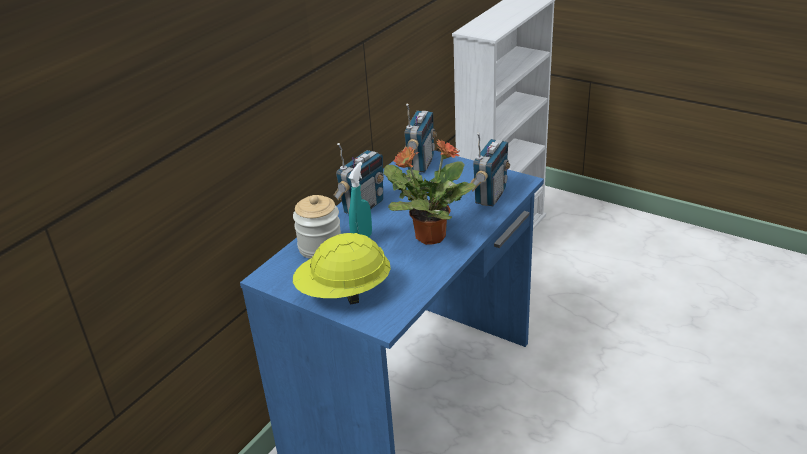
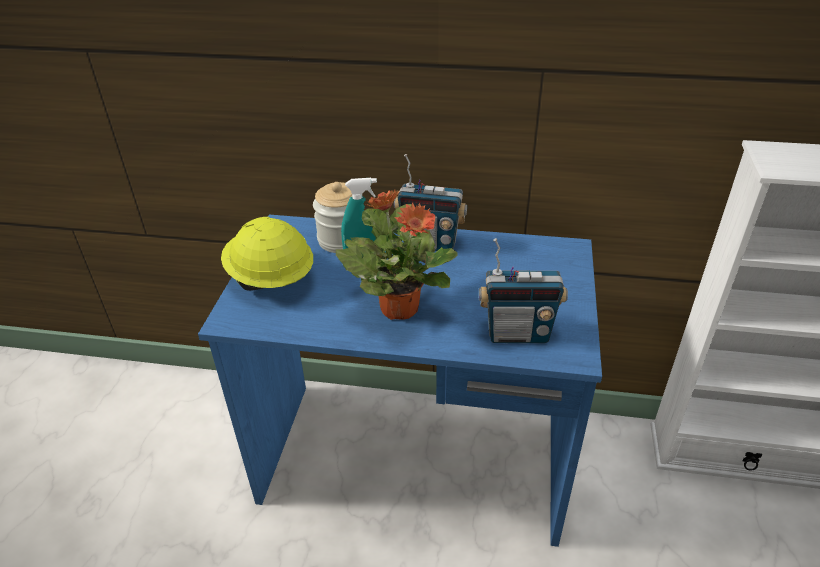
camera: 65 degrees right, 5 degrees up
(420, 163) = (550, 256): radio -> none

